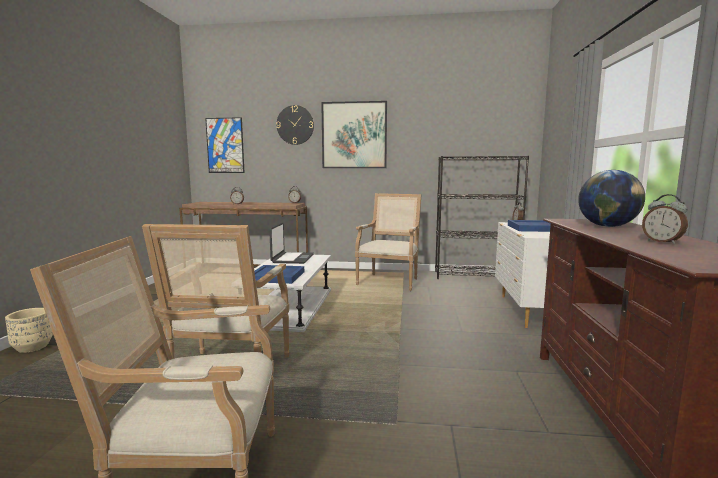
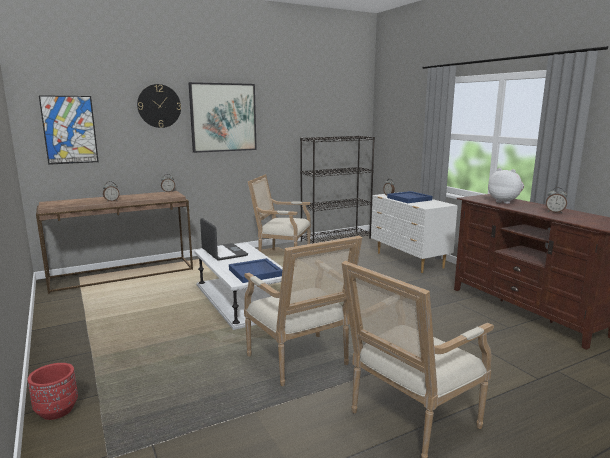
camera: 35 degrees left, 5 degrees up
(32, 347) = (56, 410): beige planter -> red planter
(390, 281) = (281, 257): armchair -> armchair turned 60 degrees counterclockwise
(607, 226) = (505, 202): globe -> plush toy

